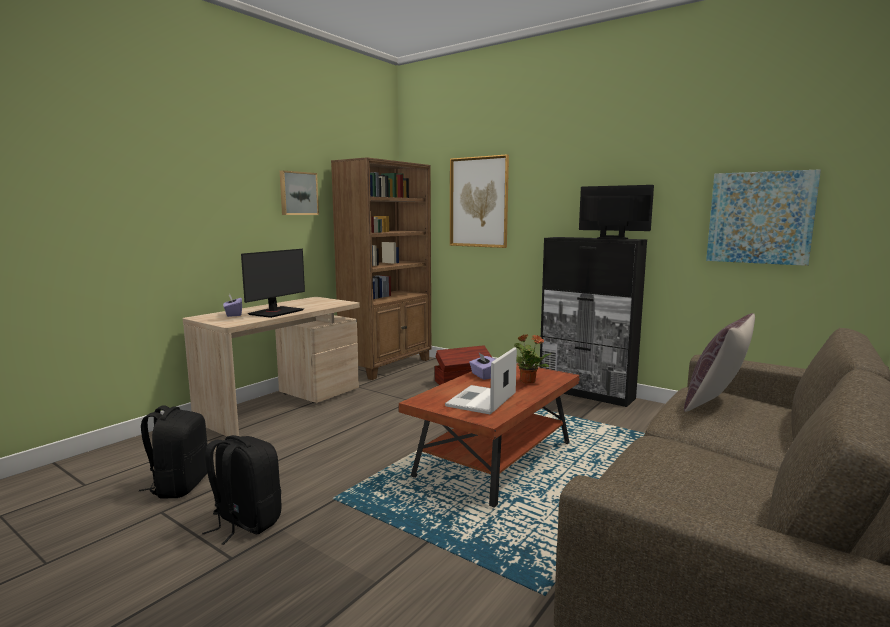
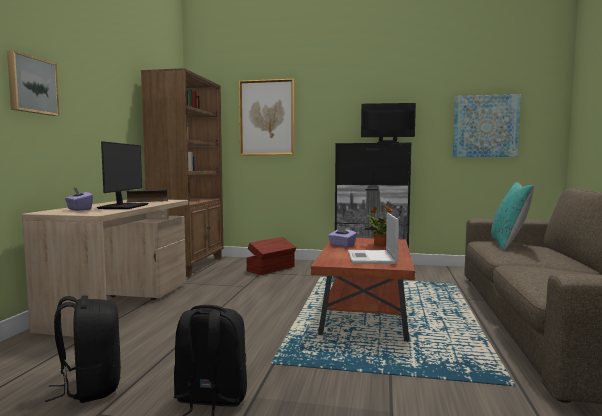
camera: 25 degrees left, 5 degrees down
(298, 193) = (116, 96): picture -> picture (32, 85)
(316, 303) = (147, 201): none -> book
(716, 402) = (509, 244): brown pillow -> turquoise pillow

